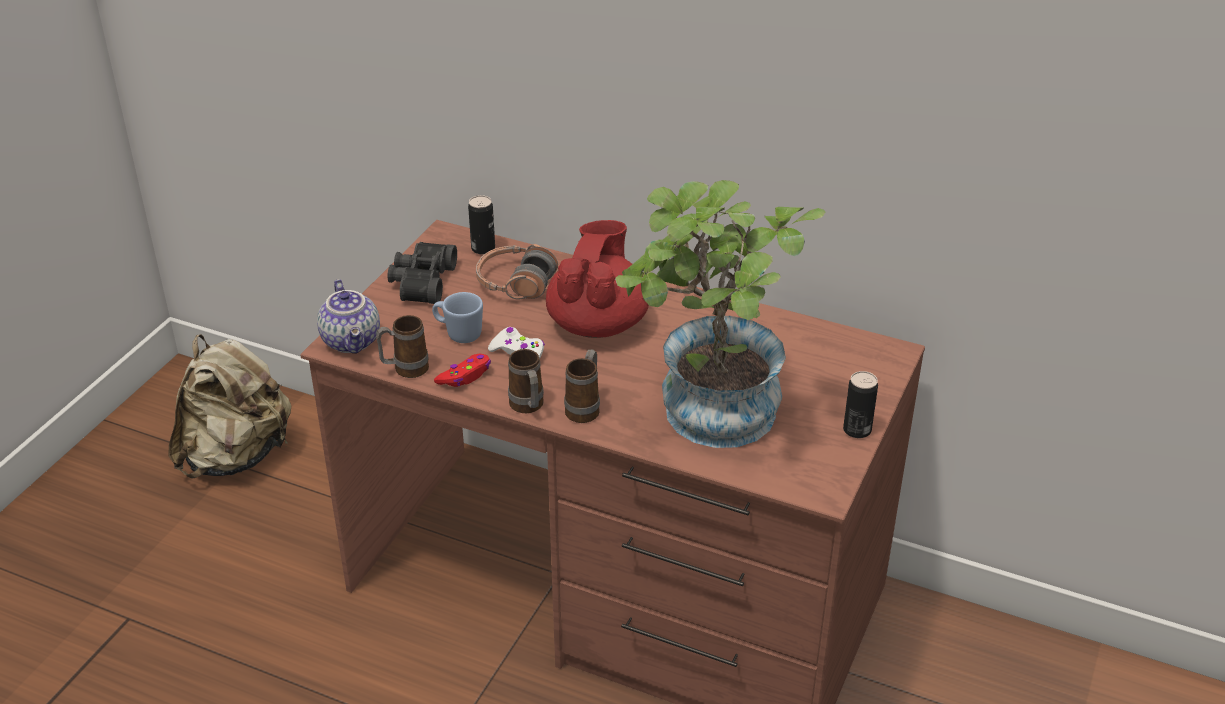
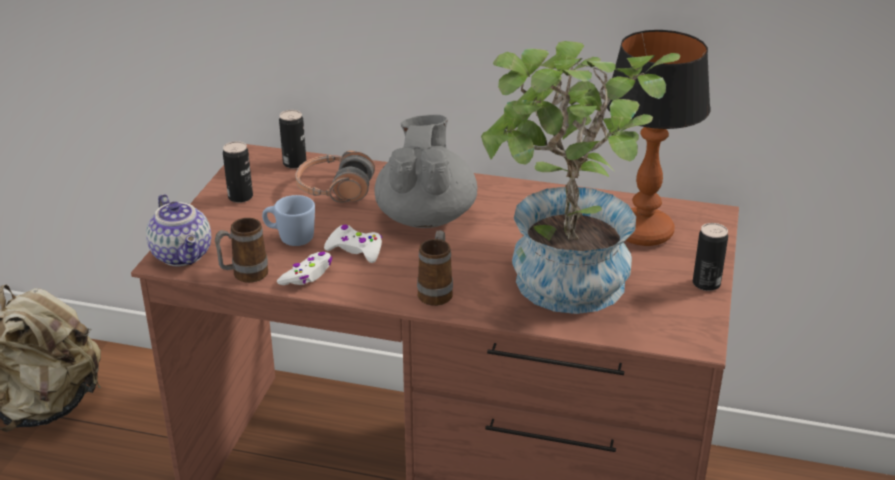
camera: 10 degrees left, 5 degrees down
(421, 282) = (240, 197): black binoculars -> can
(465, 376) = (307, 275): red game controller -> white game controller
(528, 408) = (379, 297): mug -> none
(598, 323) = (426, 216): red teapot -> grey teapot
(814, 365) = (644, 232): none -> table lamp

